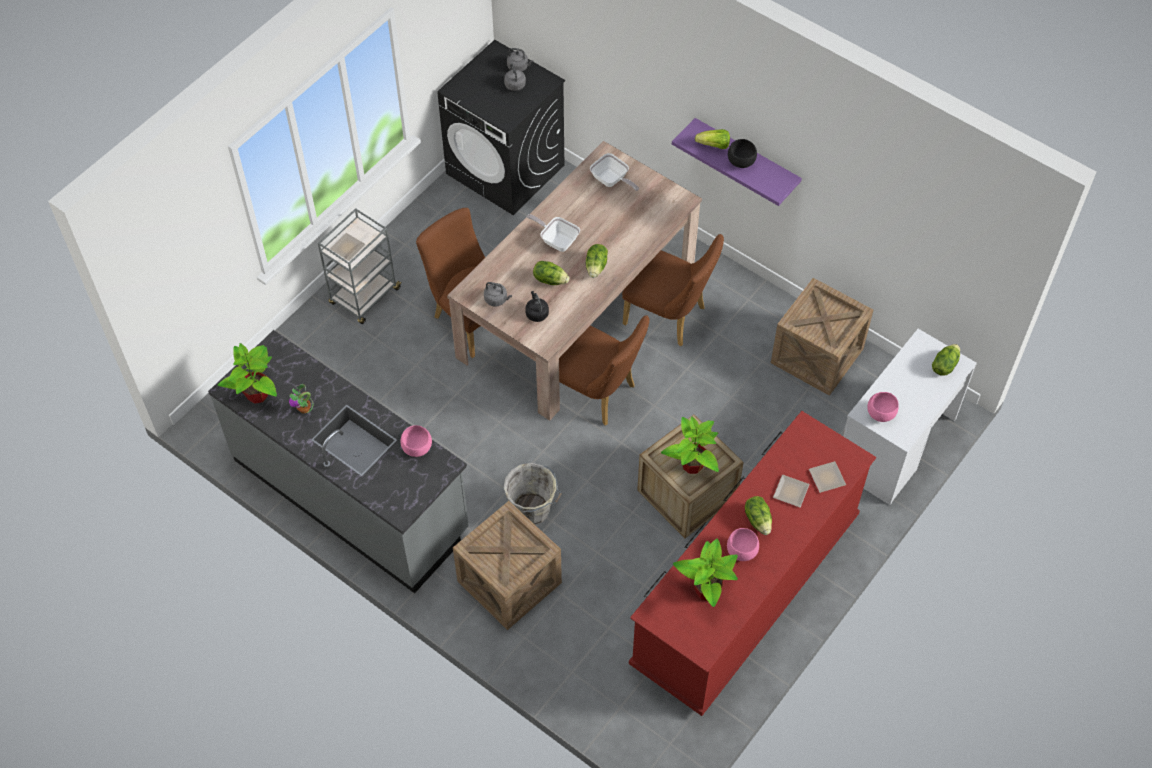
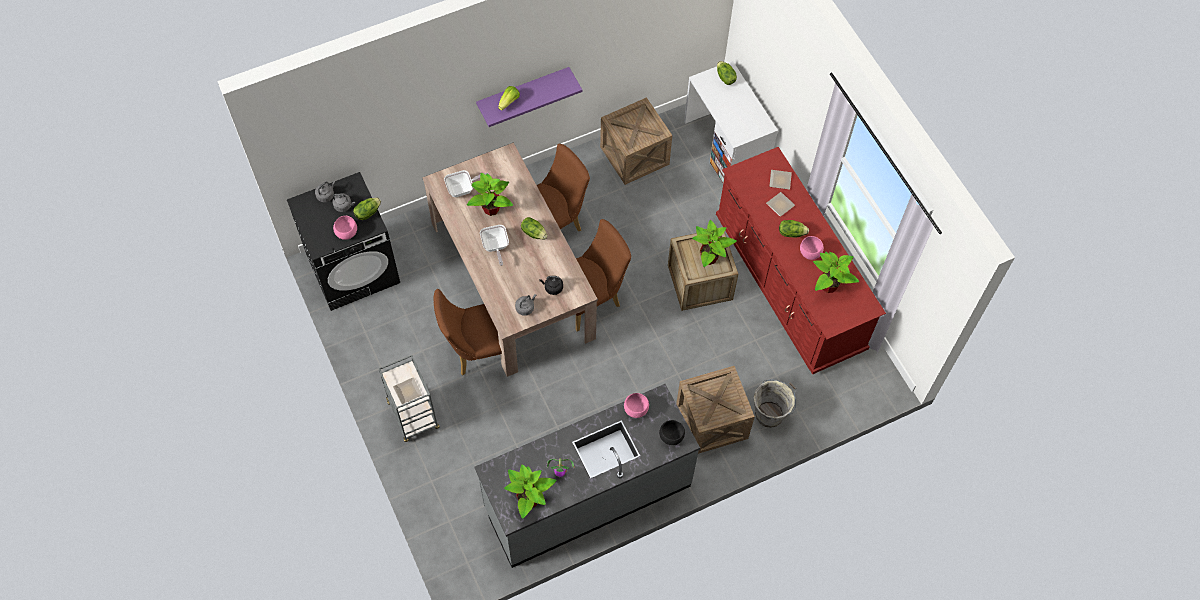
camera: 65 degrees left, 5 degrees up
(533, 511) = (663, 382): grey bucket -> grey bucket (770, 414)
(550, 279) = (528, 266): lettuce -> lettuce (367, 212)
(557, 240) = (495, 247): frying pan -> frying pan turned 75 degrees counterclockwise
(603, 216) = (491, 209): none -> potted plant
(742, 162) = (534, 93): black bowl -> black bowl (671, 436)
(880, 413) = (742, 129): pink bowl -> pink bowl (346, 233)

